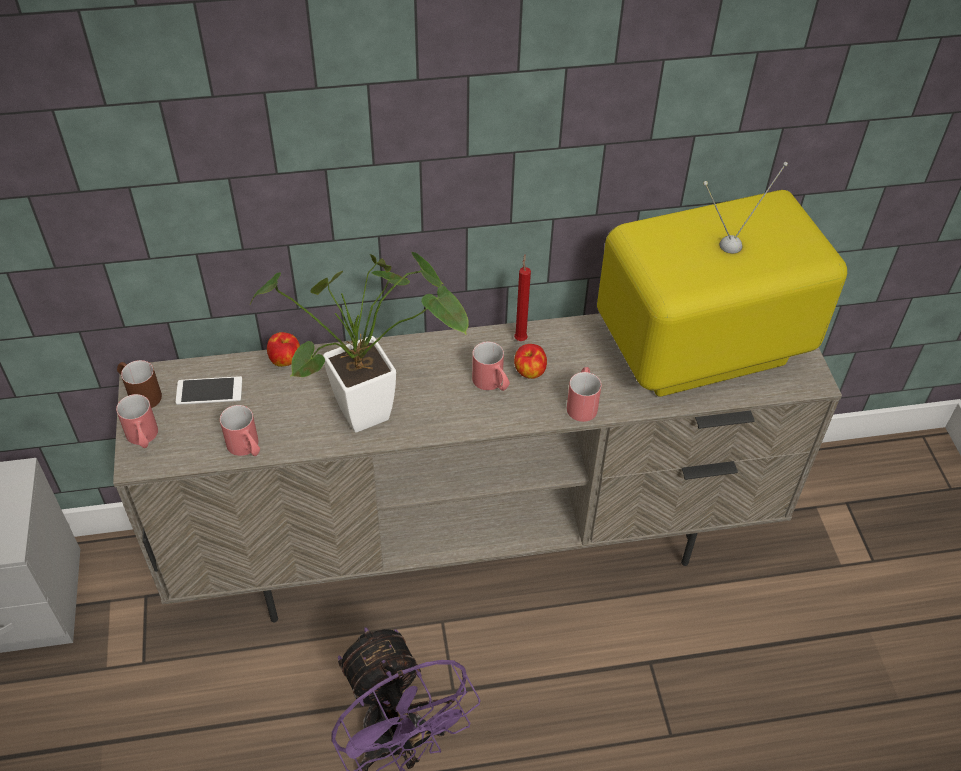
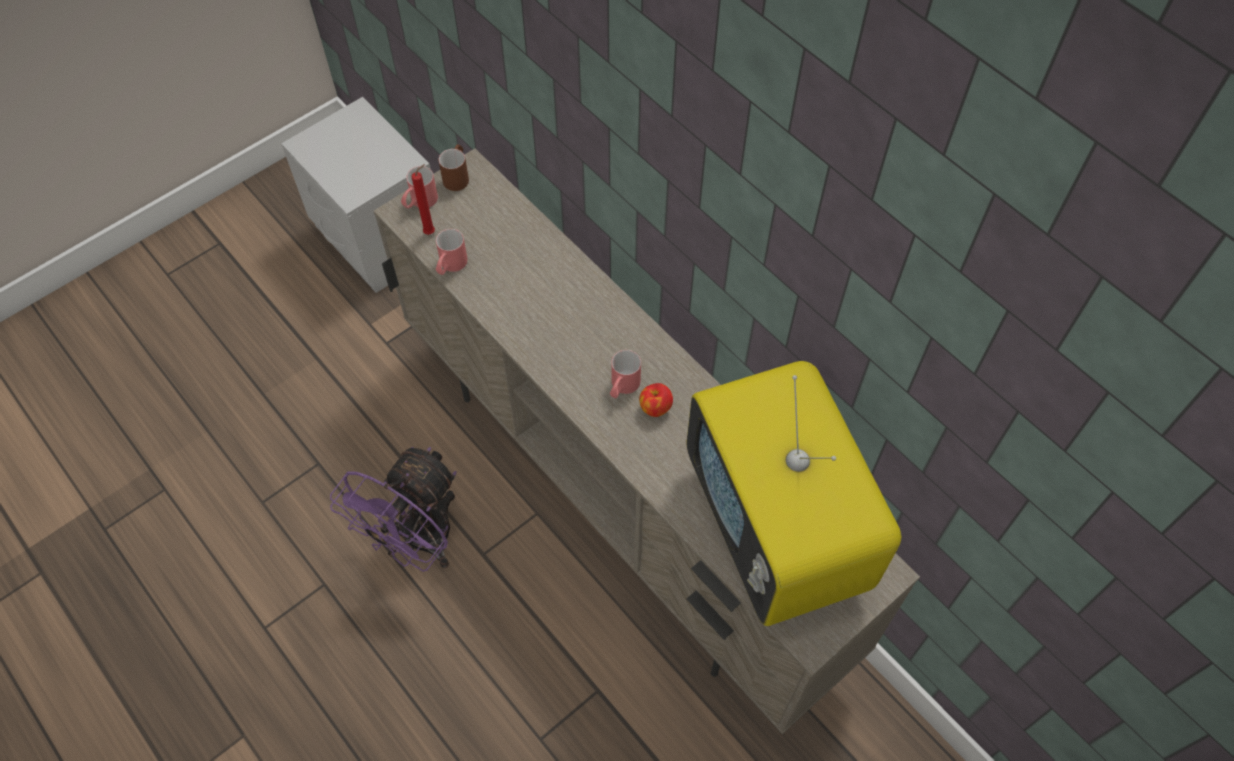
camera: 60 degrees right, 10 degrees up
(209, 391) = (487, 212): phone -> none
(285, 360) = (549, 239): apple -> none
(376, 410) = (541, 324): potted plant -> none
(520, 338) = (688, 382): red candle -> red candle (431, 232)
(582, 403) = (648, 463): red mug -> none
(701, 352) = (777, 530): television -> television turned 150 degrees counterclockwise

